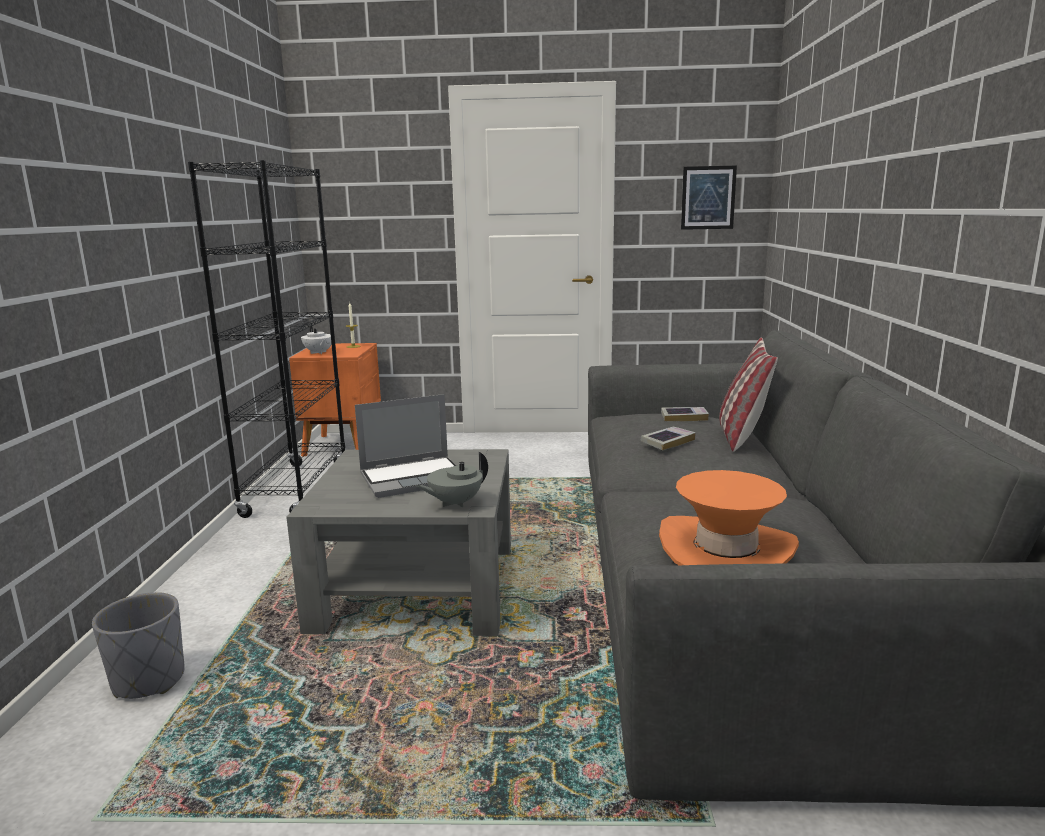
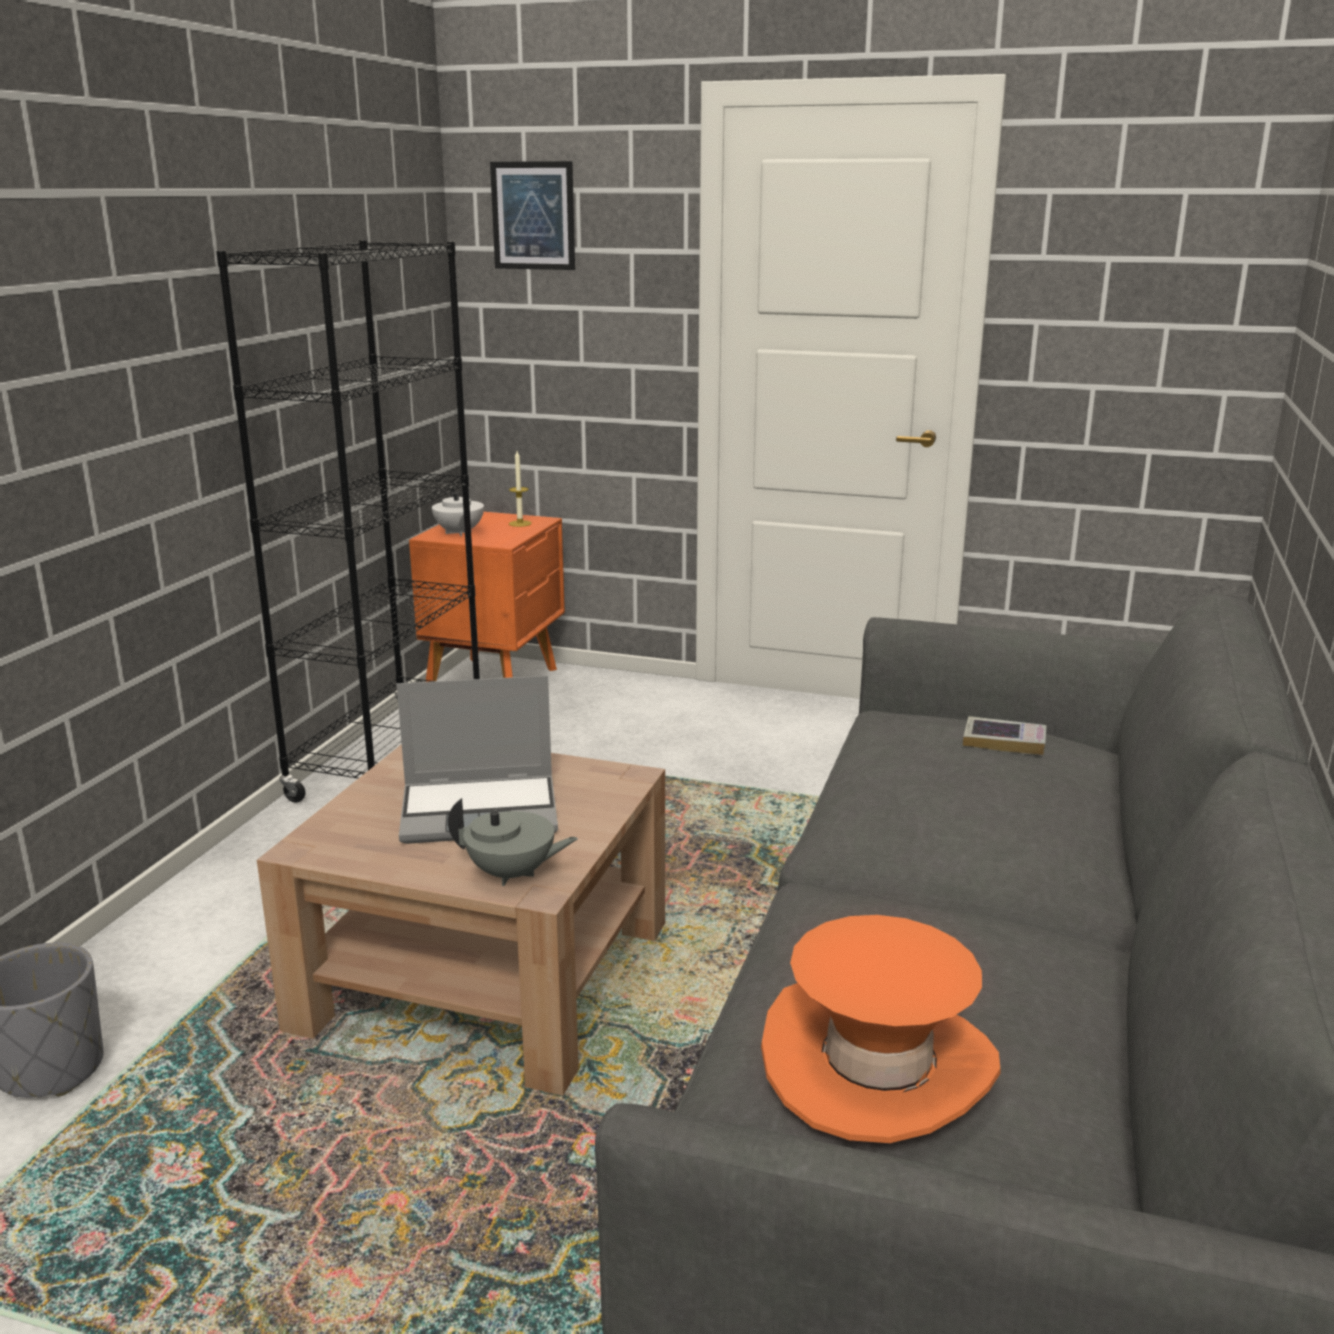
camera: 15 degrees right, 5 degrees up
(417, 585) = (485, 974): grey coffee table -> brown coffee table
(454, 503) = (512, 874): grey teapot -> grey teapot turned 150 degrees counterclockwise
(667, 442) = (937, 796): book -> none
(708, 198) = (1169, 301): picture -> picture (533, 216)
(741, 436) = (1086, 800): pillow -> none

